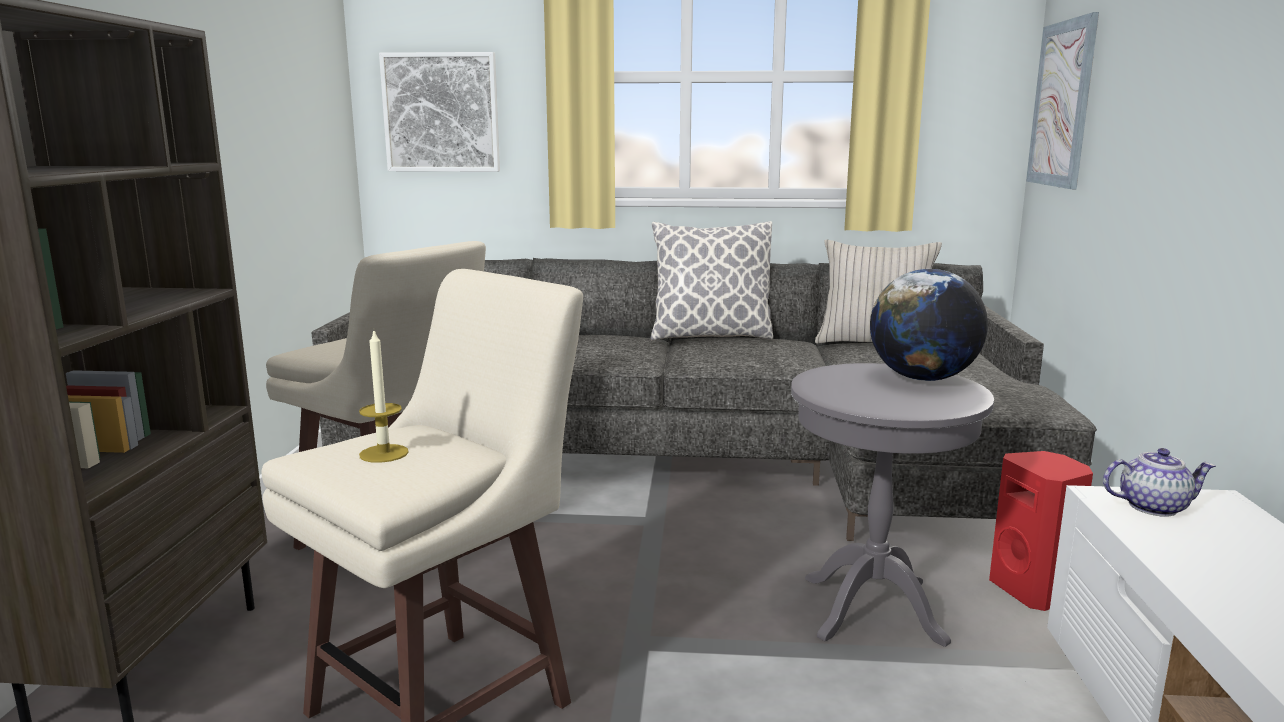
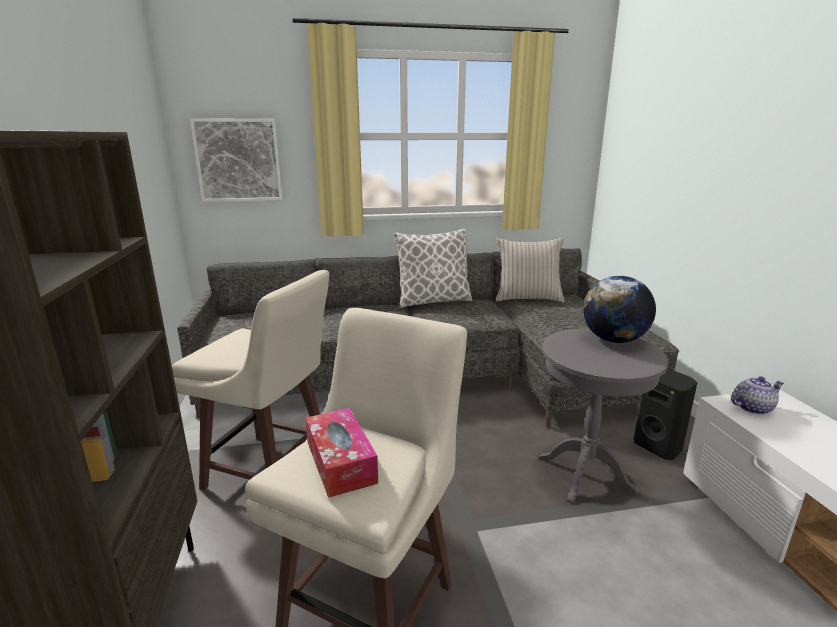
camera: 15 degrees left, 5 degrees up
(384, 453) = (340, 462): candle -> tissue box
(1034, 591) = (659, 447): red speaker -> black speaker
(1061, 104) = (626, 156): picture -> none

